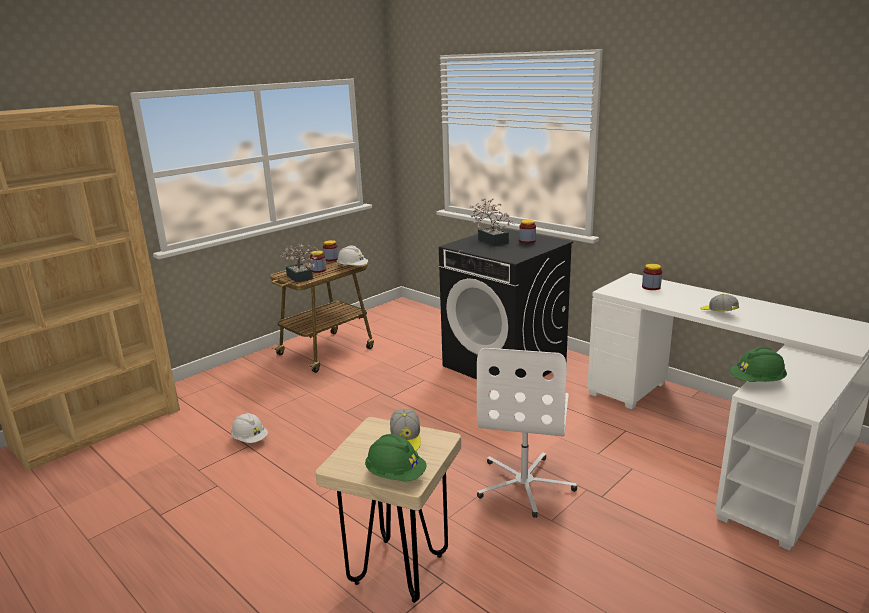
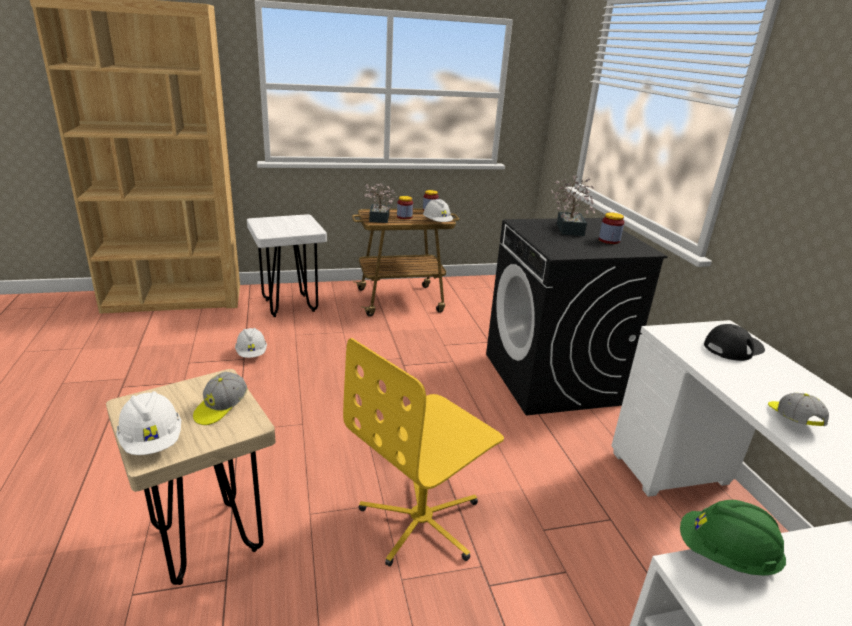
camera: 30 degrees right, 5 degrees up
(231, 390) = (290, 305): none -> white stool
(396, 475) = (152, 441): green hard hat -> white hard hat
(525, 484) = (422, 521): white office chair -> yellow office chair
(651, 287) = (733, 348): jar -> black cap

